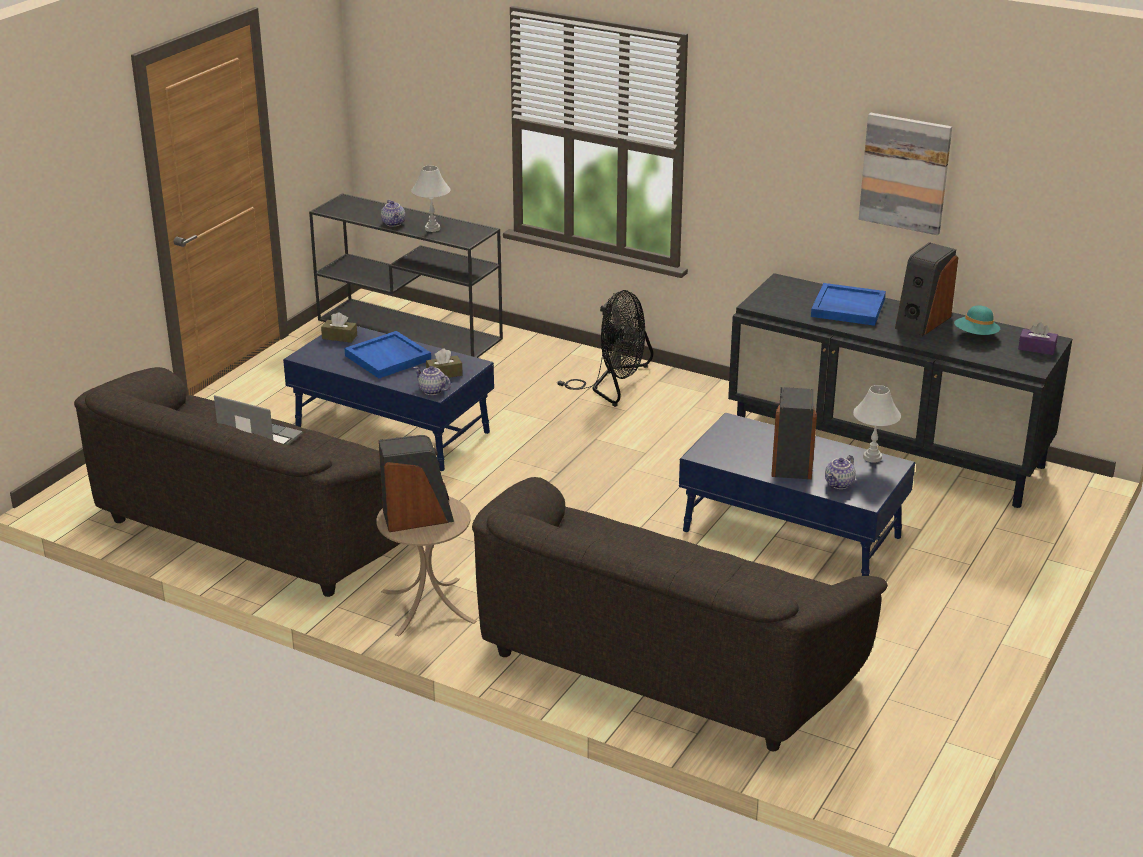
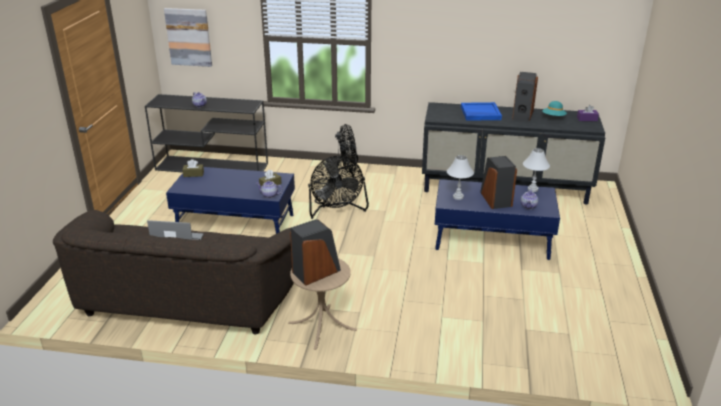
camera: 20 degrees left, 0 degrees up
(388, 358) = (231, 181): blue tray -> none
(432, 228) = (224, 105): white table lamp -> white table lamp (458, 197)
(561, 435) = (334, 209): none -> black fan
(665, 660) = (479, 327): brown sofa -> none
(905, 173) = (503, 35): picture -> picture (189, 37)

